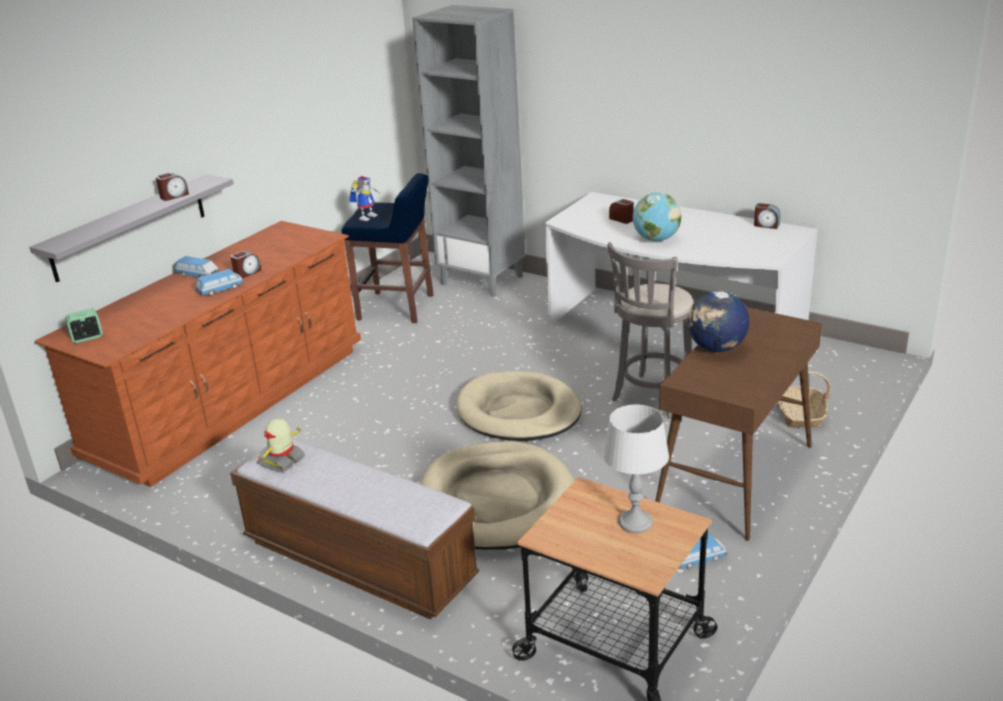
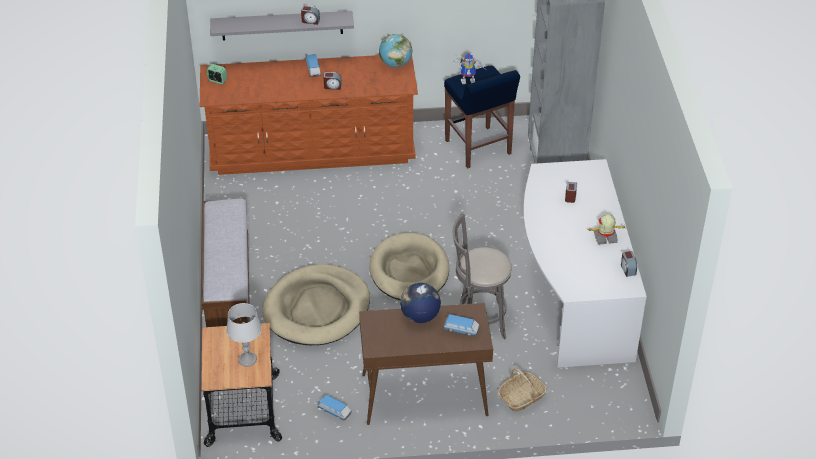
camera: 50 degrees right, 15 degrees up
(220, 290) = (305, 90): toy car -> toy car (461, 329)
(282, 461) = (221, 213): toy robot -> toy robot (605, 237)
(656, 239) = (551, 227): globe -> globe (395, 64)

